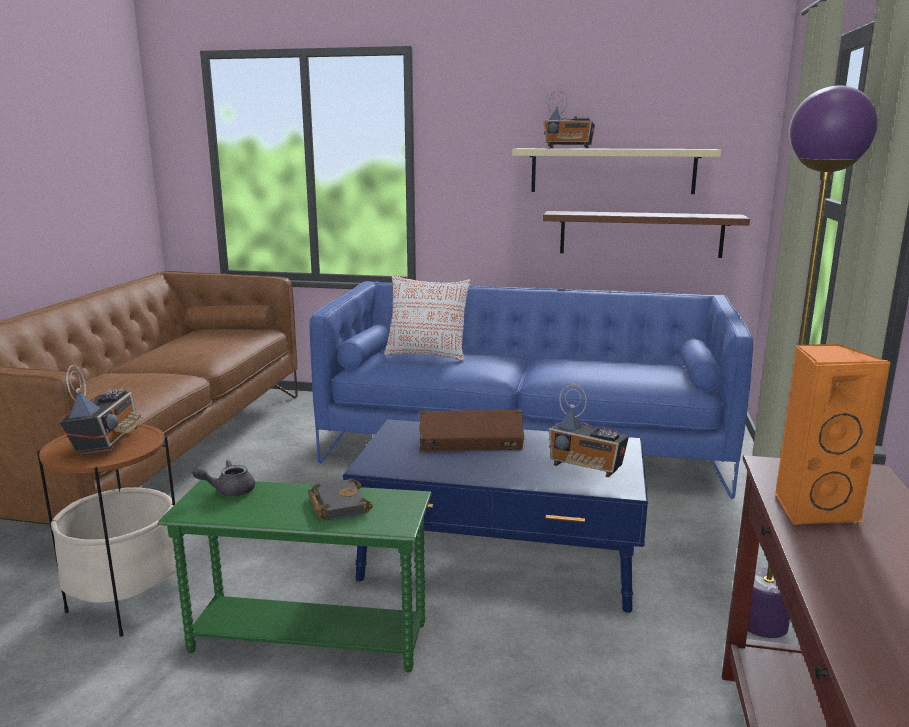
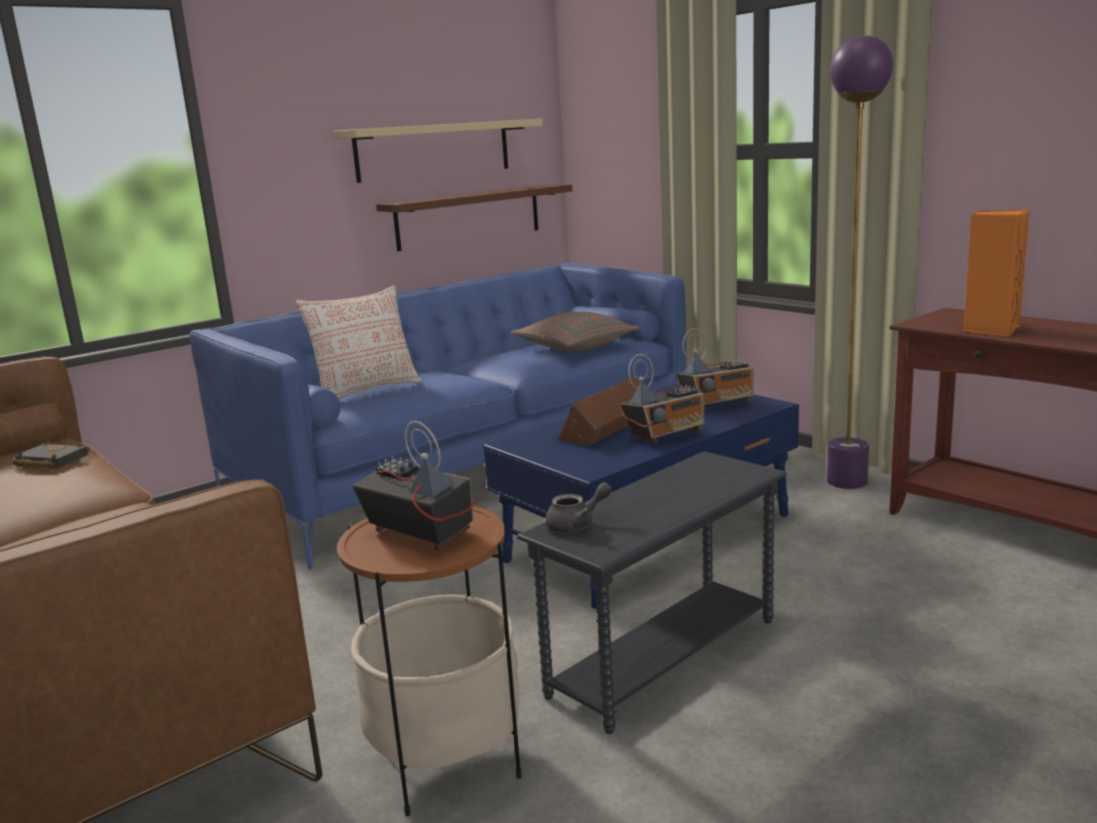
camera: 50 degrees left, 0 degrees up
(229, 491) = (577, 525): grey teapot -> grey teapot turned 135 degrees counterclockwise
(309, 637) = (663, 657): green side table -> grey side table
(337, 504) = (681, 486): black book -> black book (49, 462)
(568, 148) = (400, 126): radio -> radio (666, 436)
(629, 374) = (575, 347): none -> grey pillow

